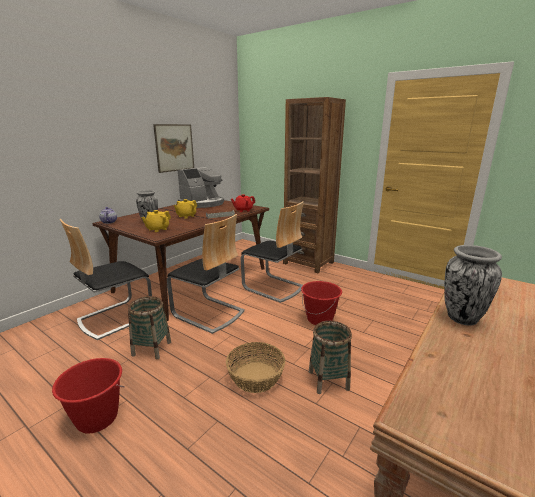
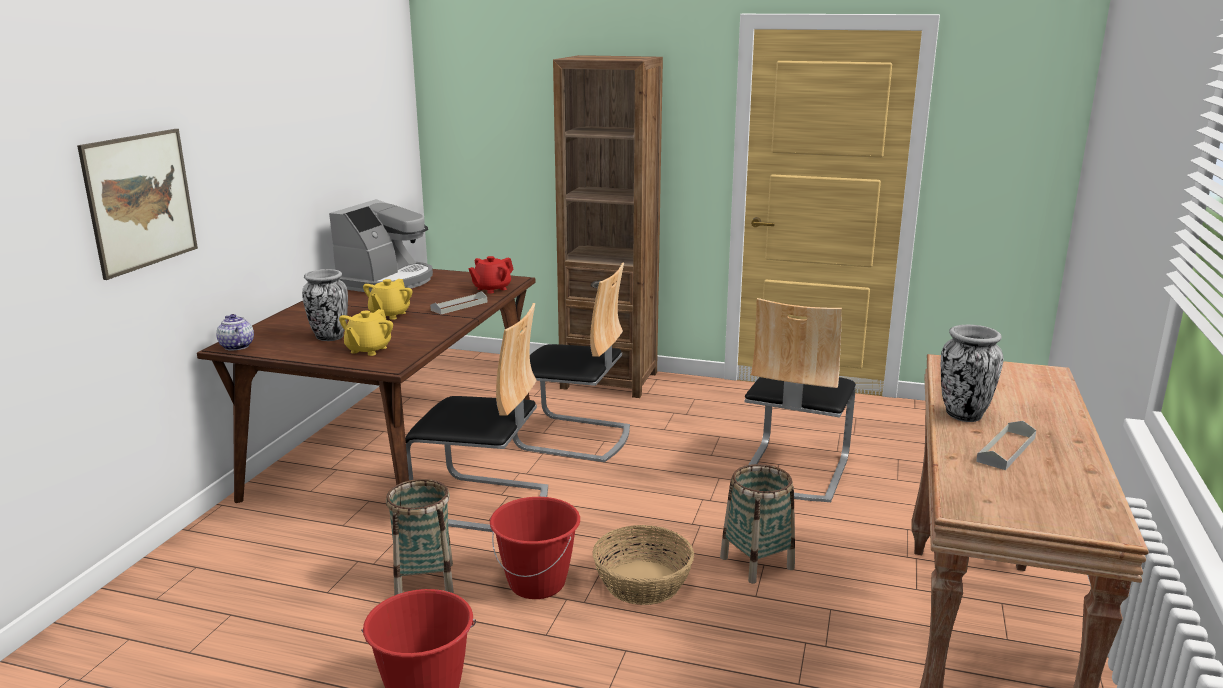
camera: 20 degrees left, 0 degrees up
(115, 318) = (295, 546): chair -> chair (793, 470)
(174, 147) = (317, 165): picture -> picture (140, 201)
(319, 319) = (691, 478): red bucket -> red bucket (537, 583)
(488, 358) = (1006, 449): none -> grey tray

